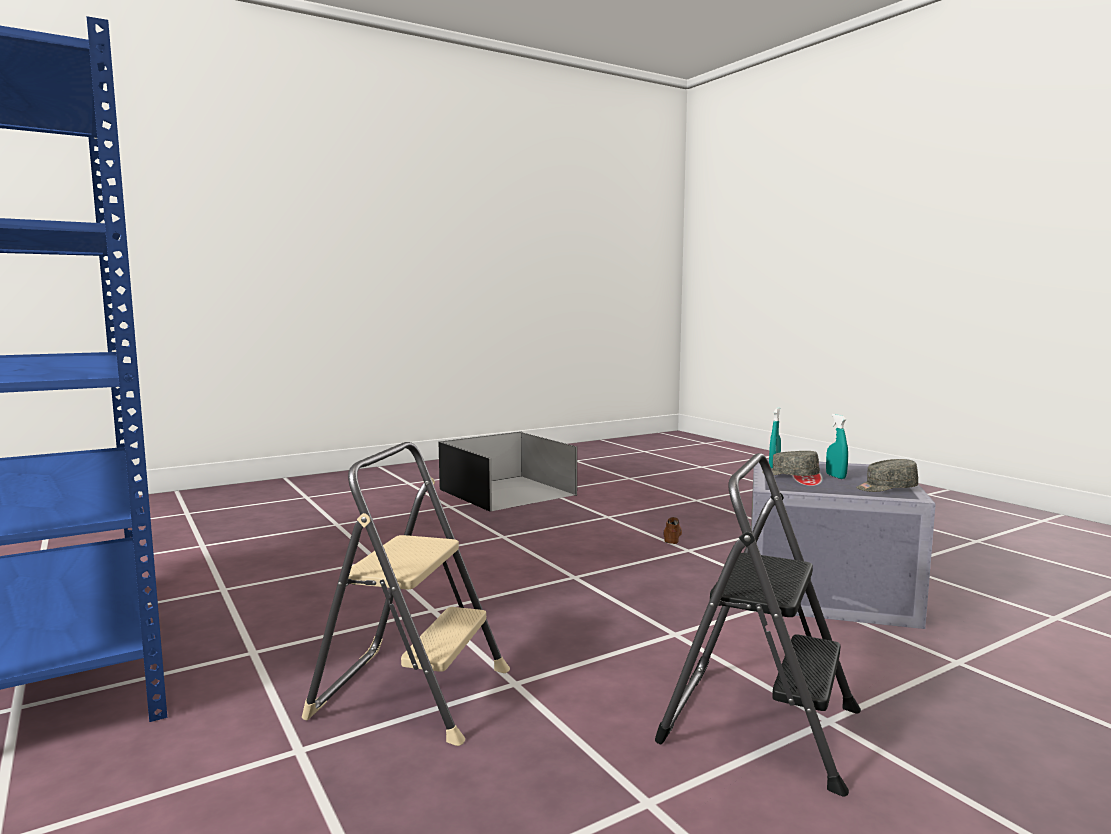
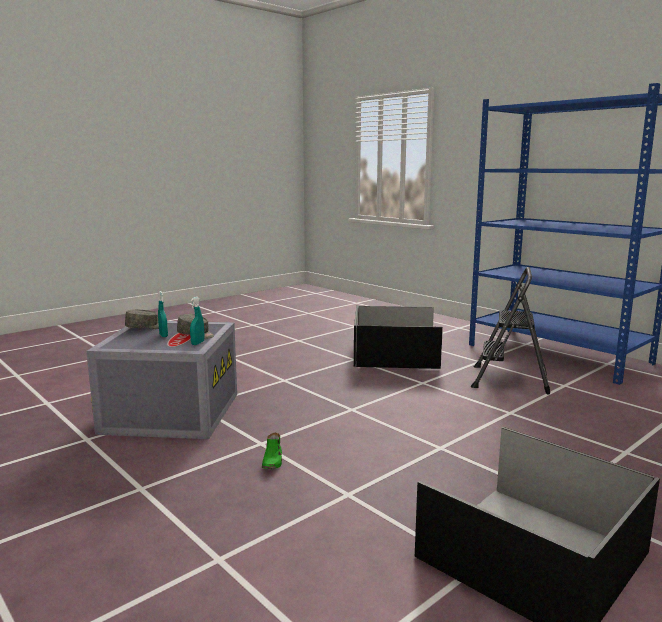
camera: 170 degrees right, 5 degrees up
(404, 691) = (395, 355): beige step ladder -> black storage box
(672, 537) = (273, 461): brown shoe -> green shoe
(751, 722) = (260, 355): black step ladder -> black step ladder (513, 380)

